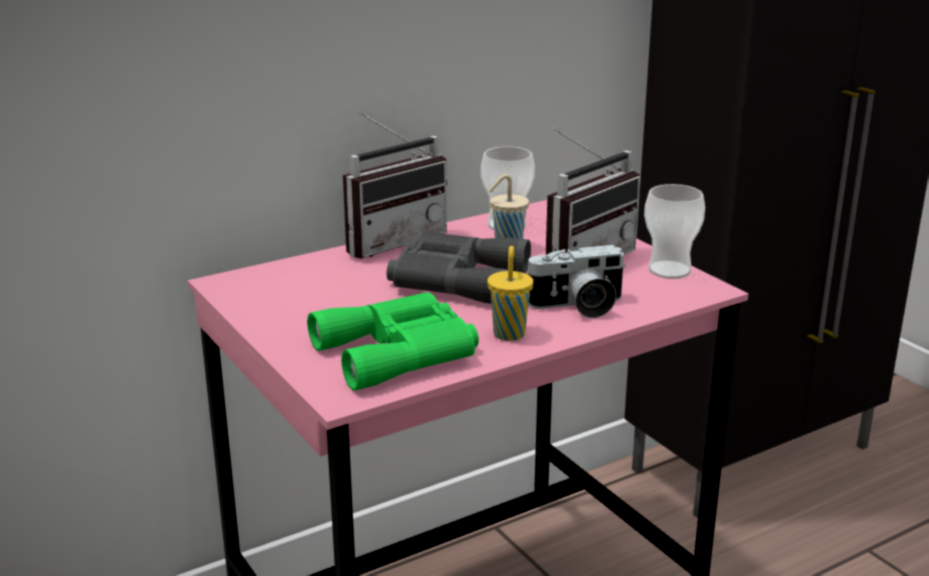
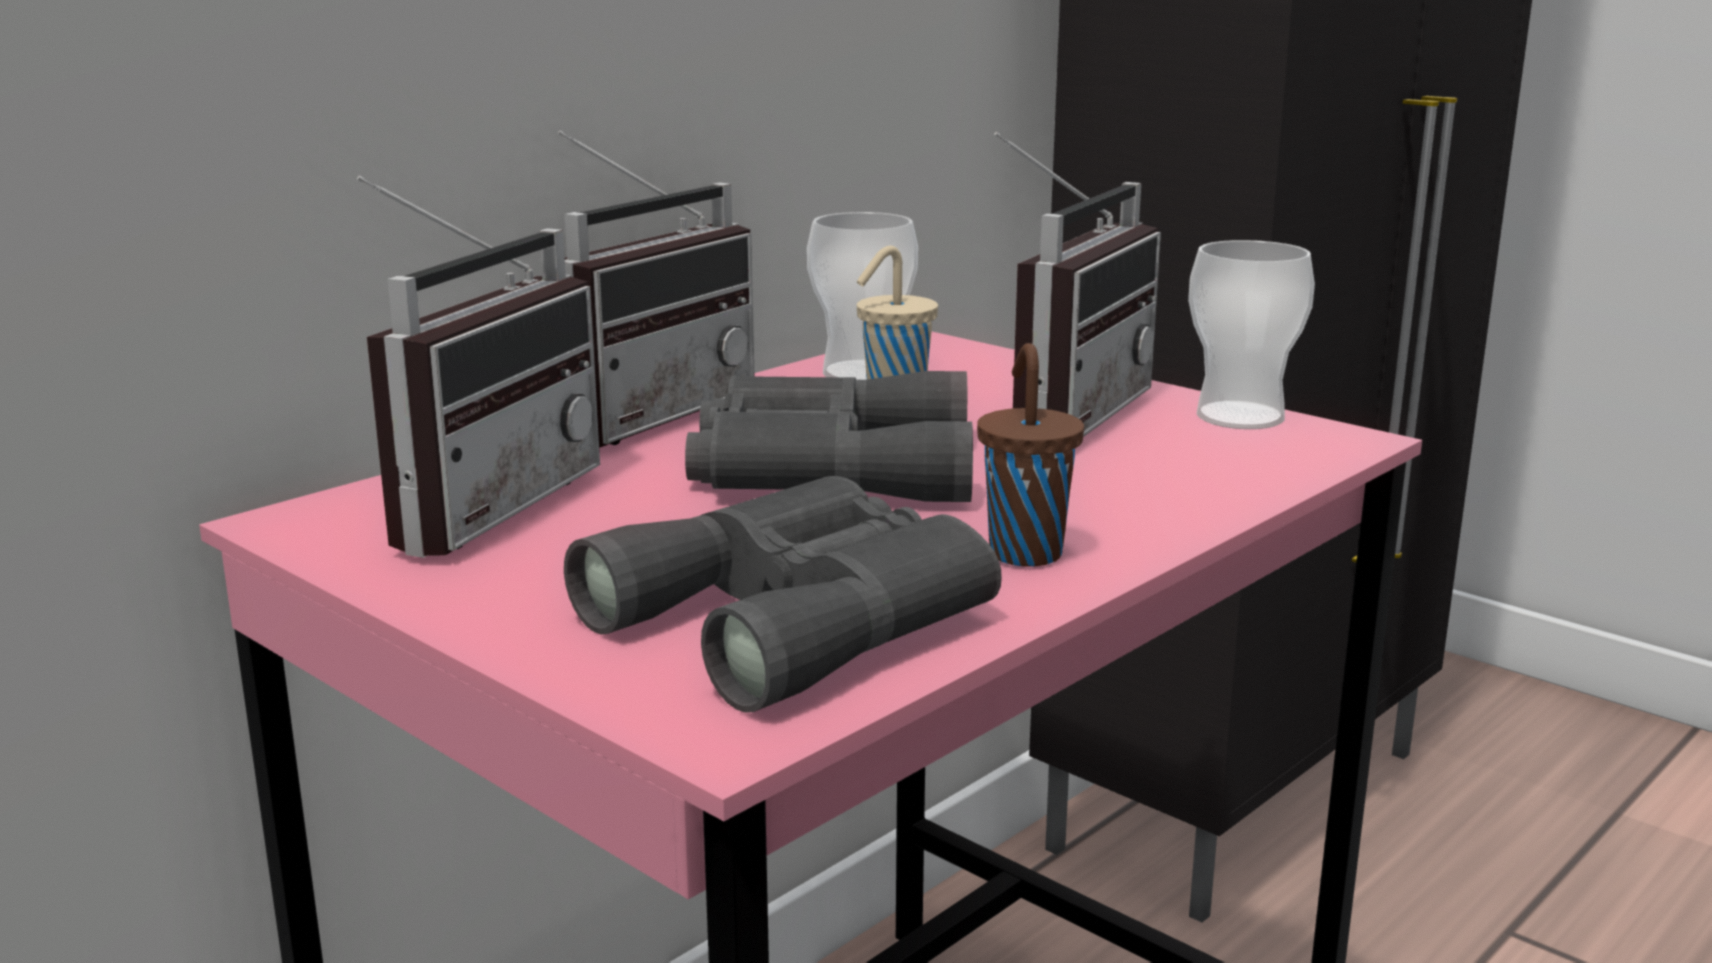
camera: 15 degrees left, 5 degrees down
(296, 283) = (474, 506): none -> radio
(401, 352) = (808, 615): green binoculars -> grey binoculars
(509, 333) = (1024, 552): yellow cup -> brown cup
(578, 307) = (1124, 491): camera -> none

